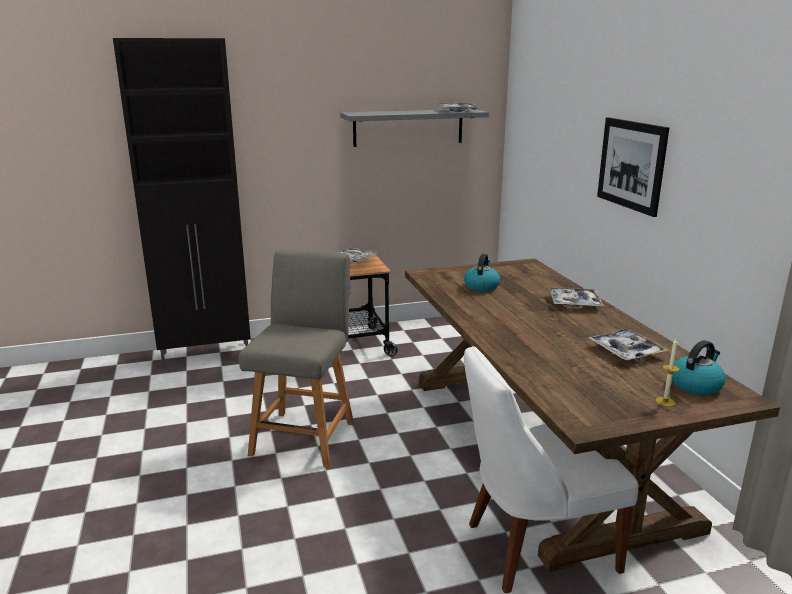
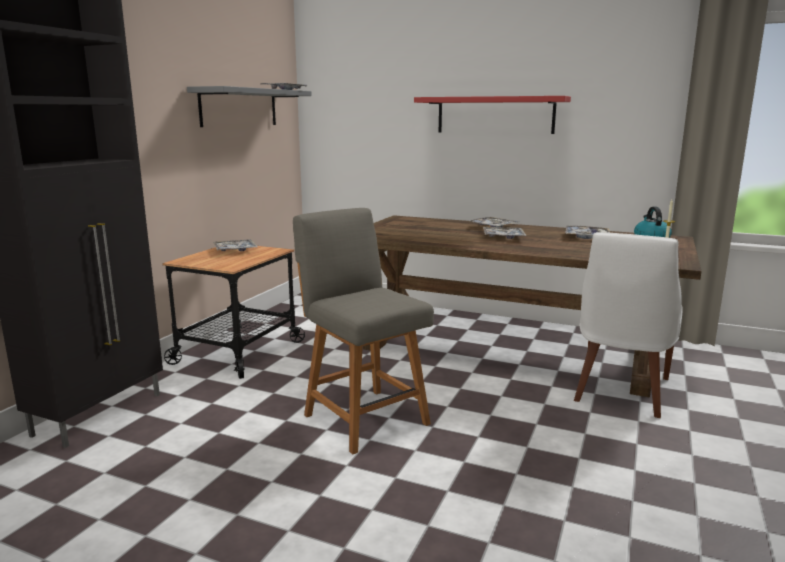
camera: 50 degrees left, 5 degrees down
(481, 286) = (418, 232): kettle -> none
(536, 318) = (503, 237): none -> tray
(631, 165) = (495, 115): picture -> red shelf

